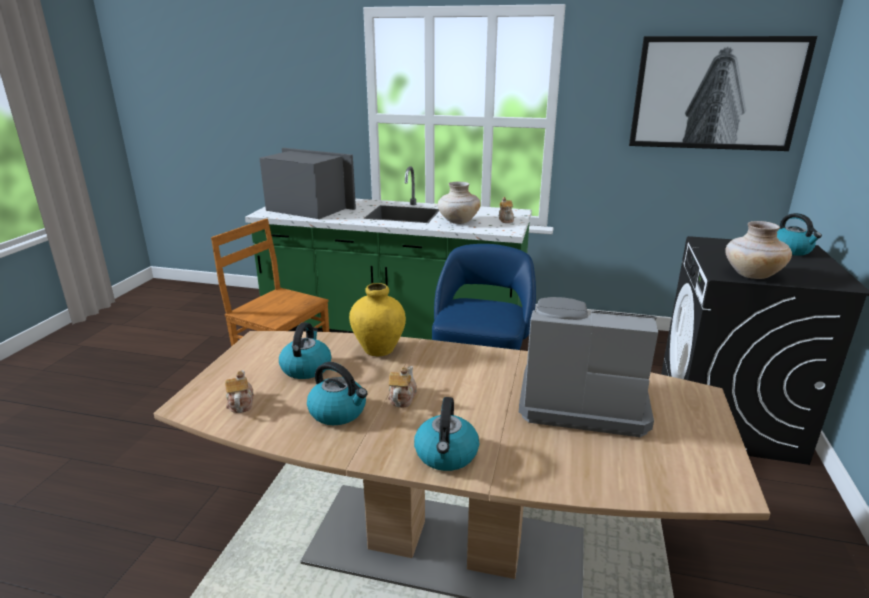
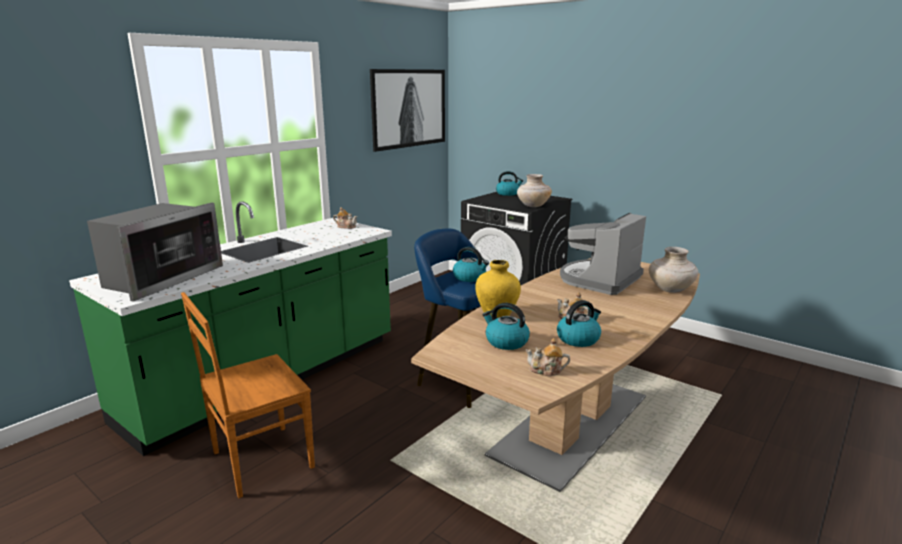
camera: 65 degrees left, 5 degrees down
(307, 209) = (160, 278): microwave -> microwave turned 150 degrees clockwise
(446, 455) = (640, 318): kettle -> kettle (470, 277)
(458, 221) = (324, 238): beige vase -> beige vase (670, 289)

